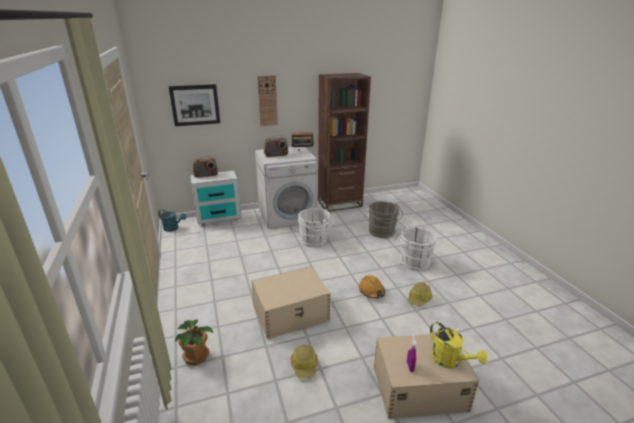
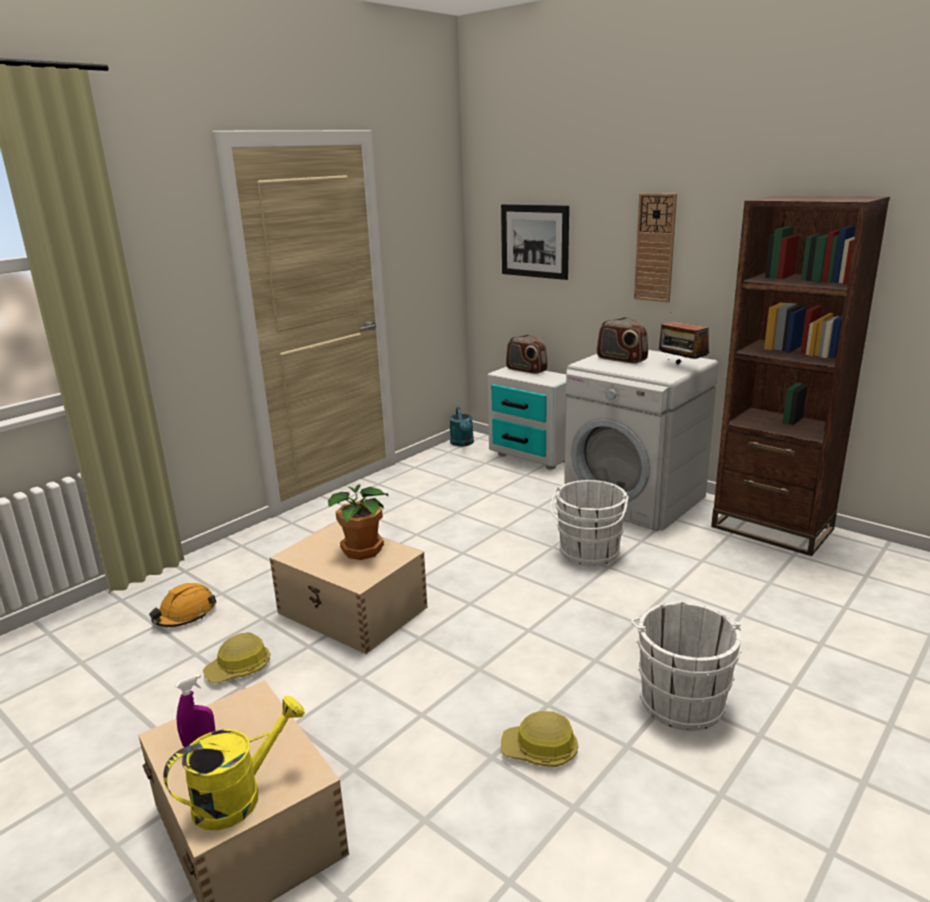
camera: 60 degrees right, 5 degrees down
(197, 356) = (212, 575): potted plant -> potted plant (364, 550)
(371, 291) = (498, 673): orange hard hat -> orange hard hat (185, 614)
(382, 232) = (742, 617): grey bucket -> none
(450, 361) = (239, 796): yellow watering can -> yellow watering can turned 150 degrees counterclockwise

